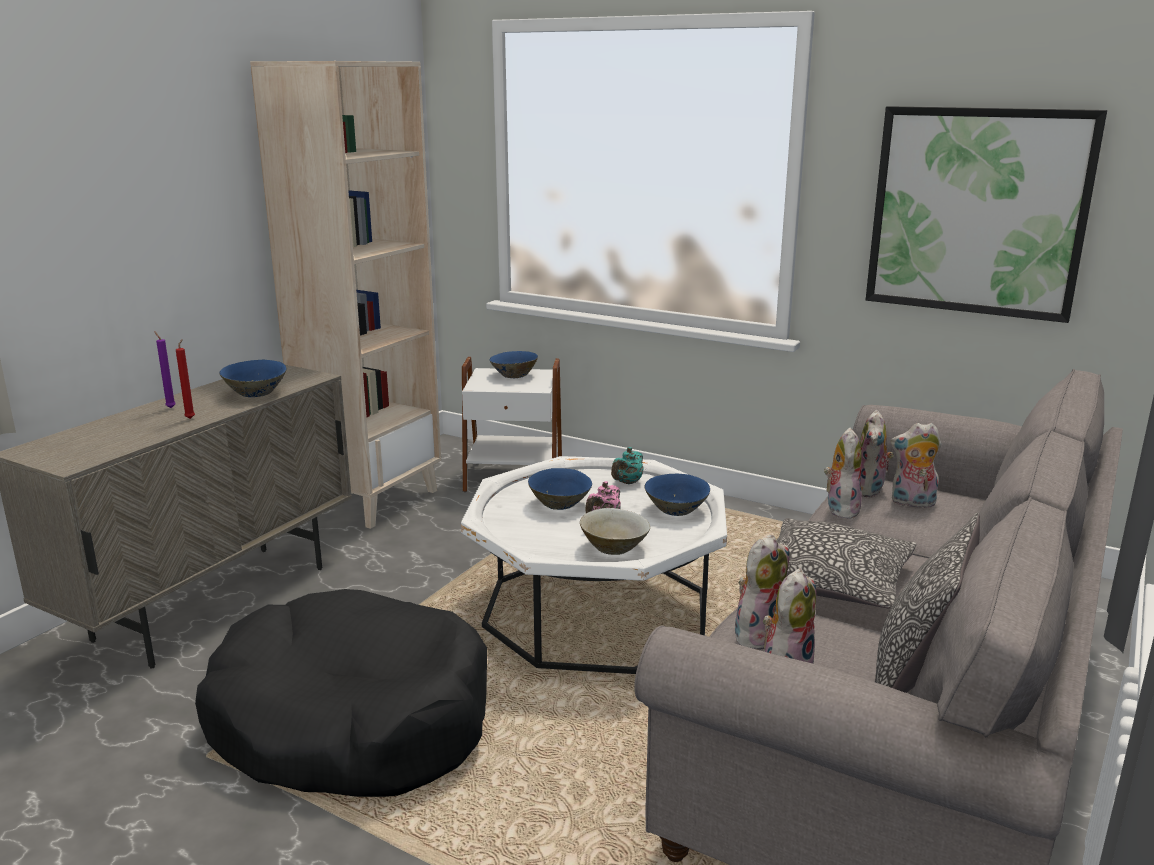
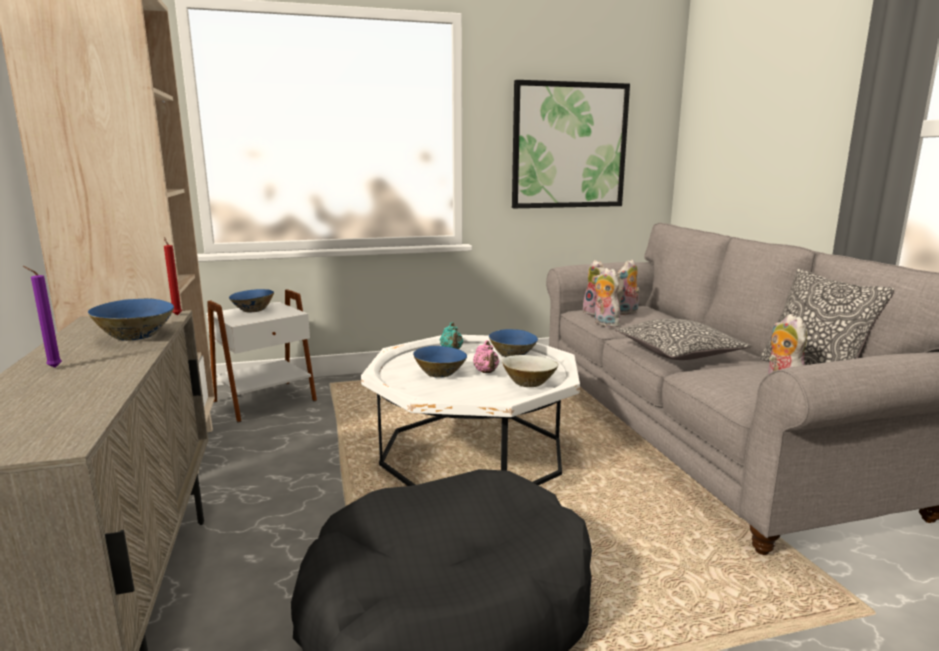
camera: 45 degrees left, 5 degrees down
(191, 418) = (113, 367): red candle -> red candle (177, 315)
(757, 635) = (725, 383): plush toy -> none

